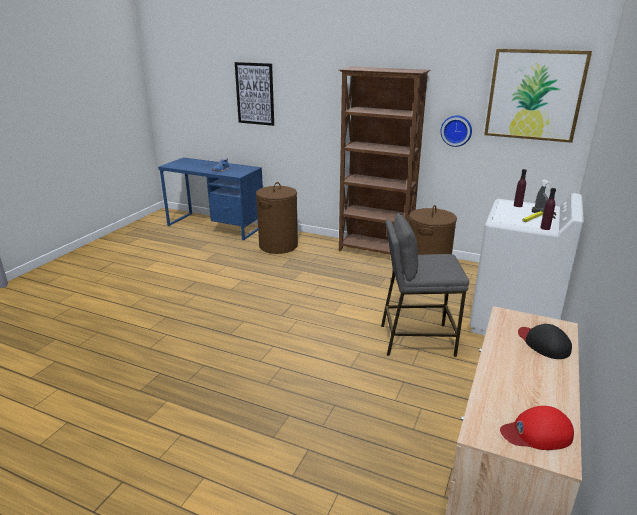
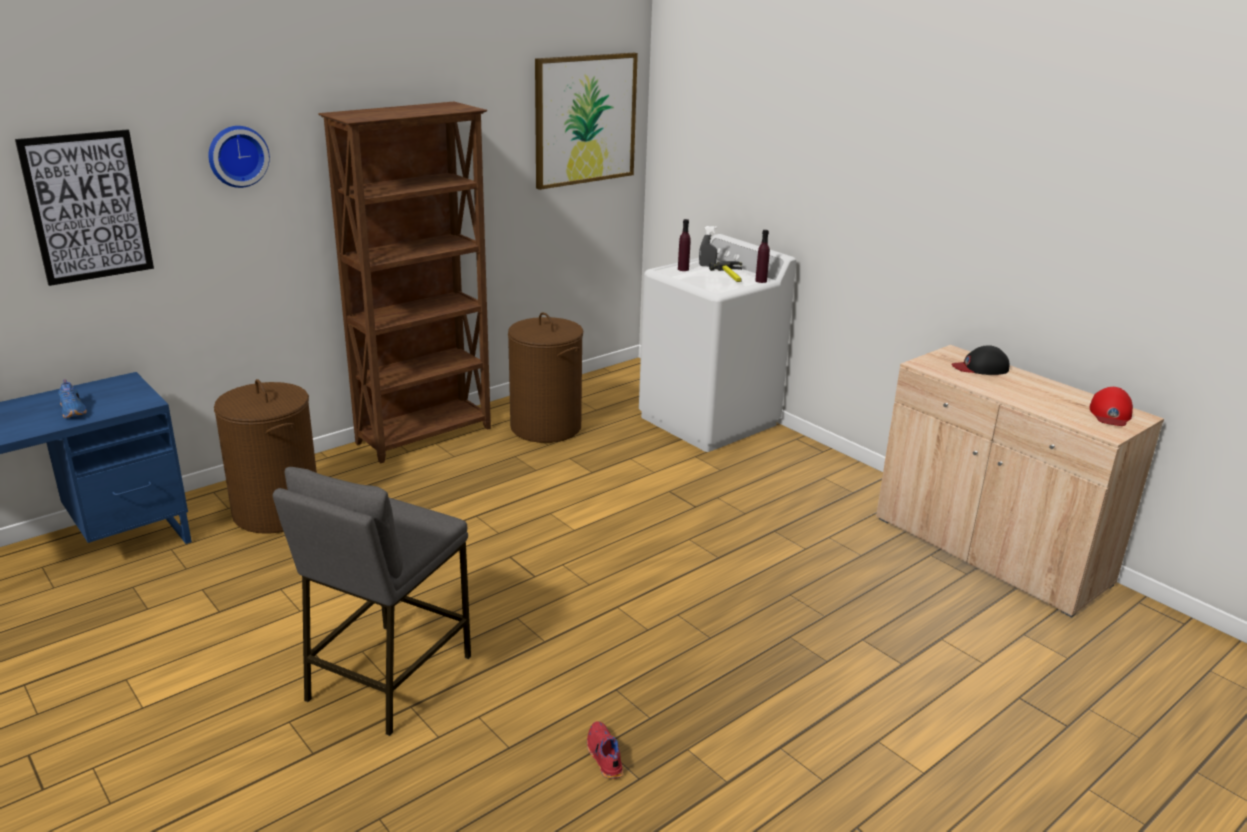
camera: 65 degrees left, 0 degrees up
(152, 375) = (603, 756): none -> red shoe
(416, 339) = (694, 491): grey stool -> grey stool (387, 677)
(456, 130) = (499, 191): wall clock -> wall clock (237, 156)

